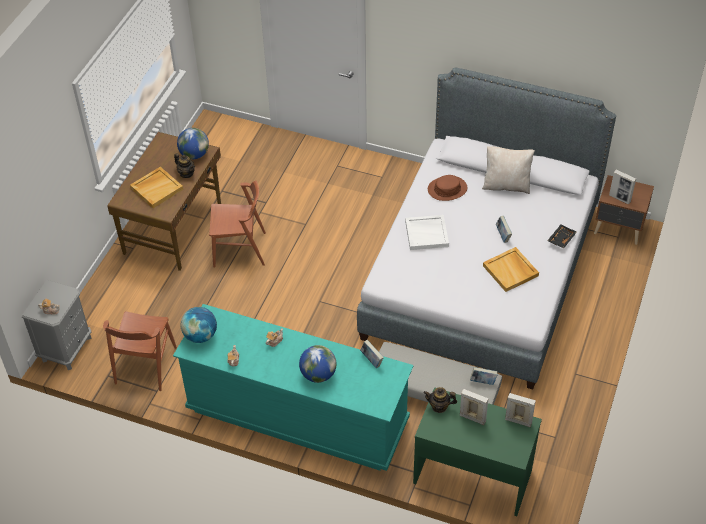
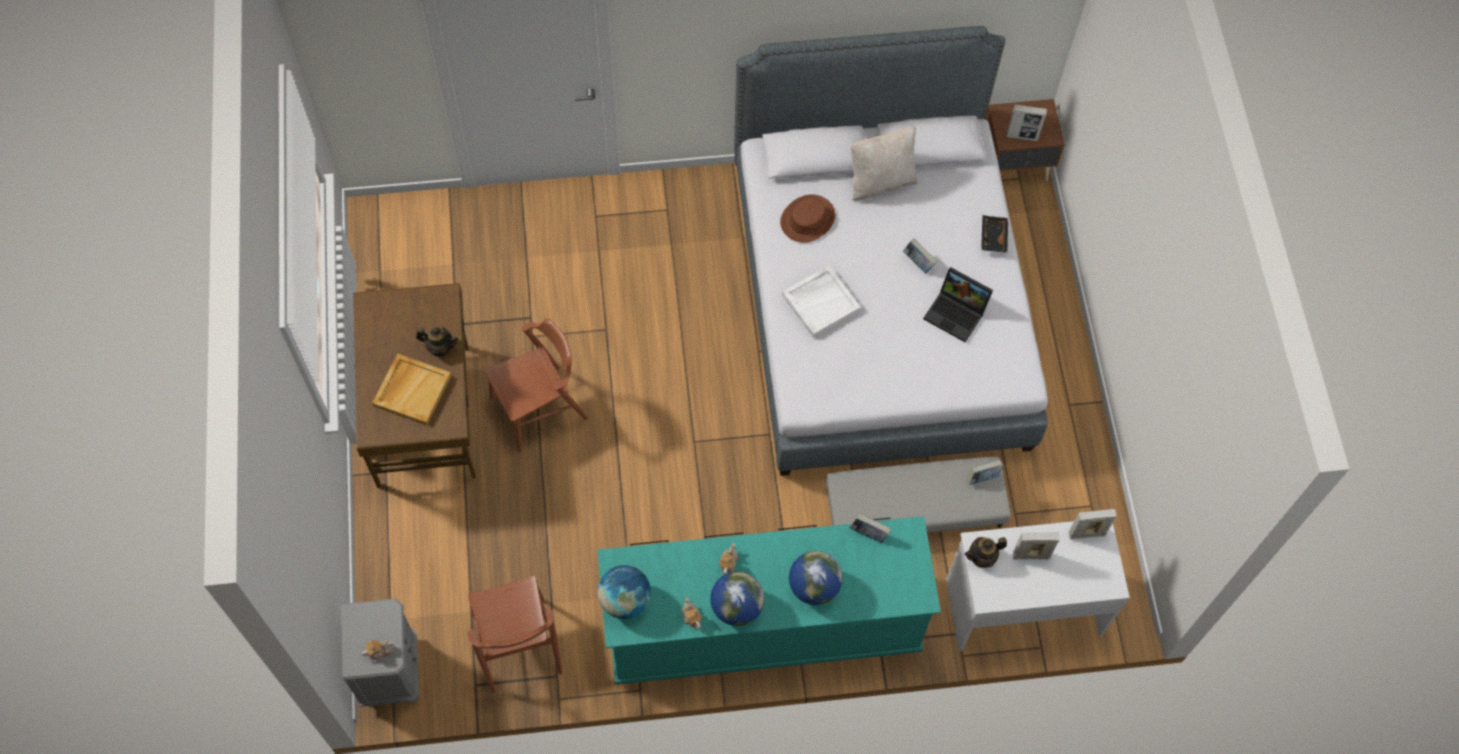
camera: 30 degrees left, 15 degrees up
(194, 154) = (431, 311): globe -> globe (736, 607)
(473, 475) = (1023, 605): green desk -> white desk
(511, 271) = (957, 313): beige tray -> laptop

